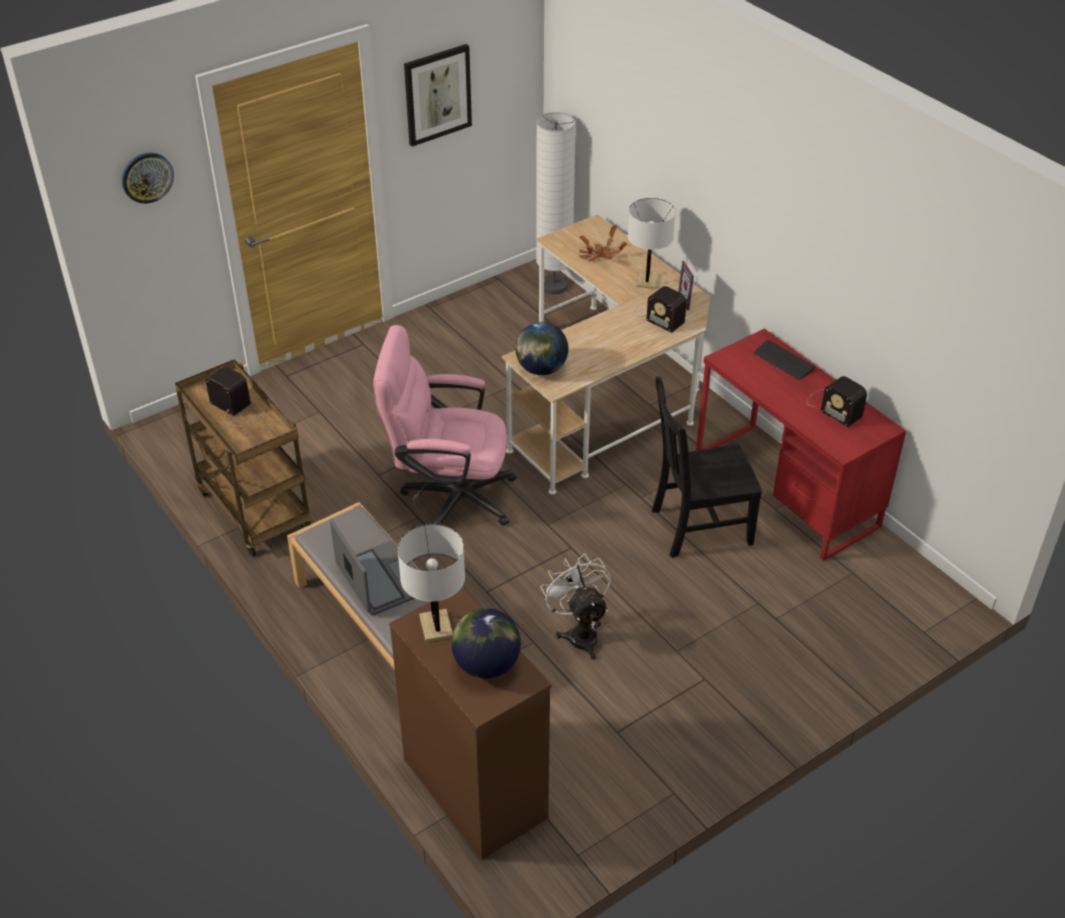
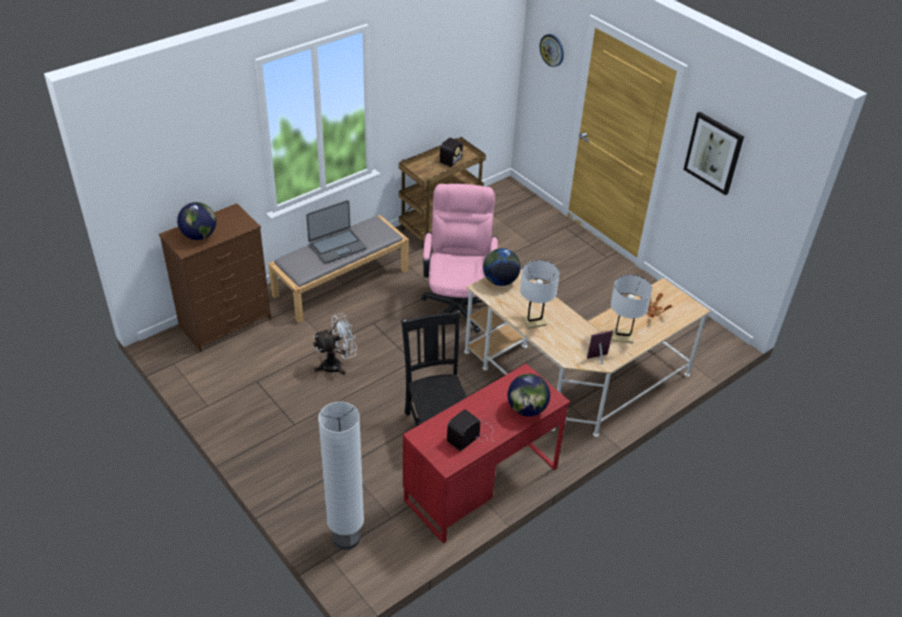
camera: 85 degrees right, 0 degrees up
(436, 626) = (231, 218): white table lamp -> white table lamp (534, 321)
(554, 286) = (708, 351): white floor lamp -> white floor lamp (346, 538)
(657, 315) = (576, 340): radio -> none
(783, 361) = (526, 409): keyboard -> globe

